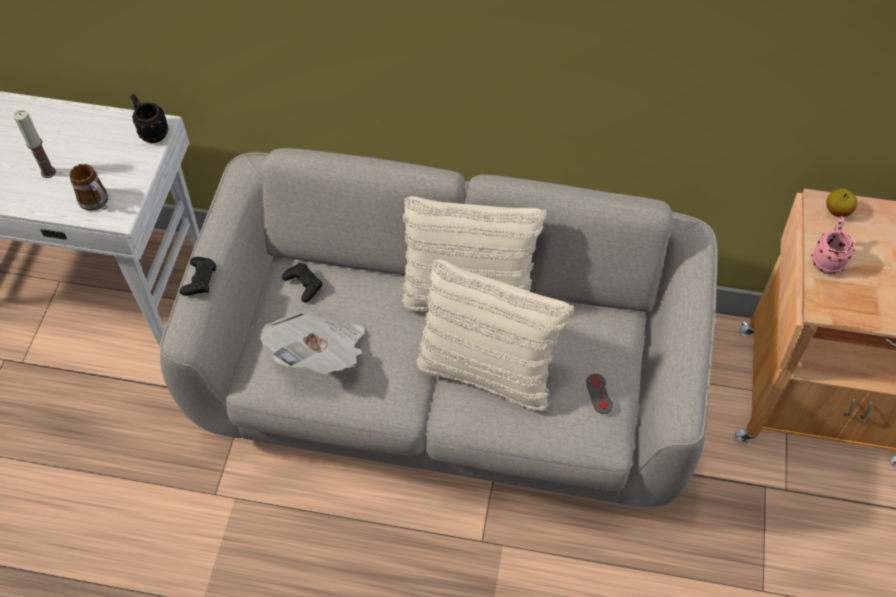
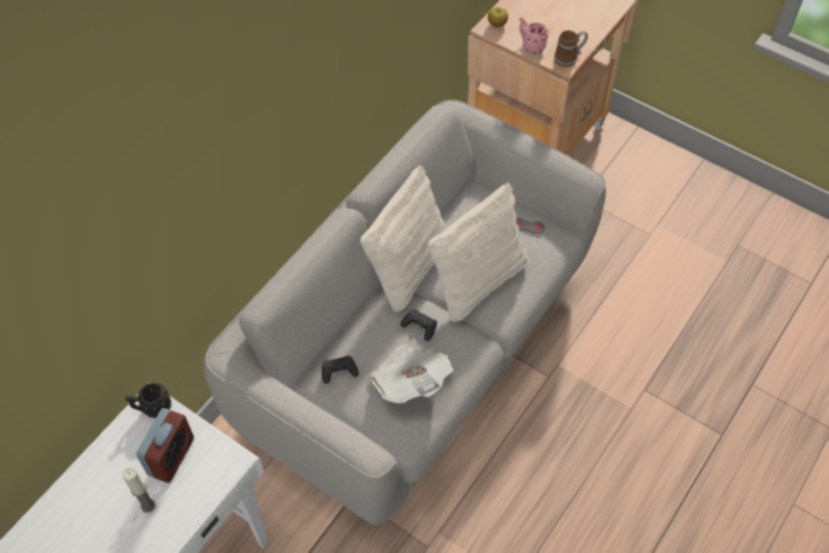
camera: 65 degrees left, 0 degrees up
(97, 203) = (209, 473): mug -> mug (569, 58)
(105, 167) = (171, 456): none -> alarm clock
(199, 280) = (323, 426): black game controller -> black game controller (420, 326)

